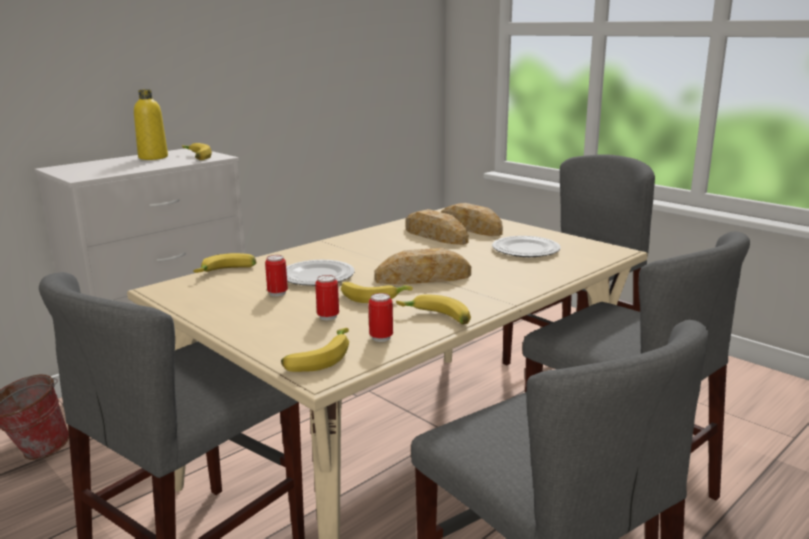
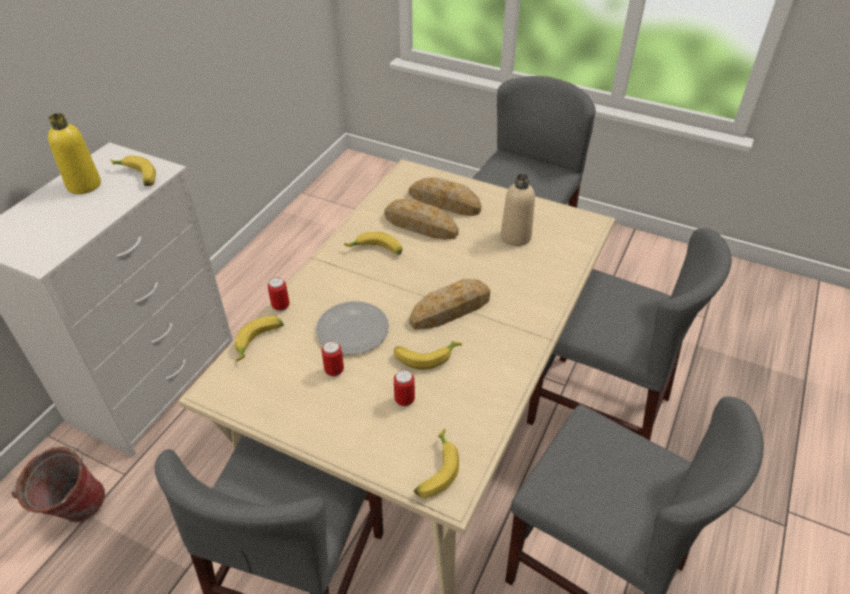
camera: 20 degrees left, 25 degrees up
(381, 338) = (468, 422): can -> can (281, 306)
(435, 319) = (497, 379): banana -> banana (375, 251)
(526, 250) = (515, 237): plate -> beige bottle

